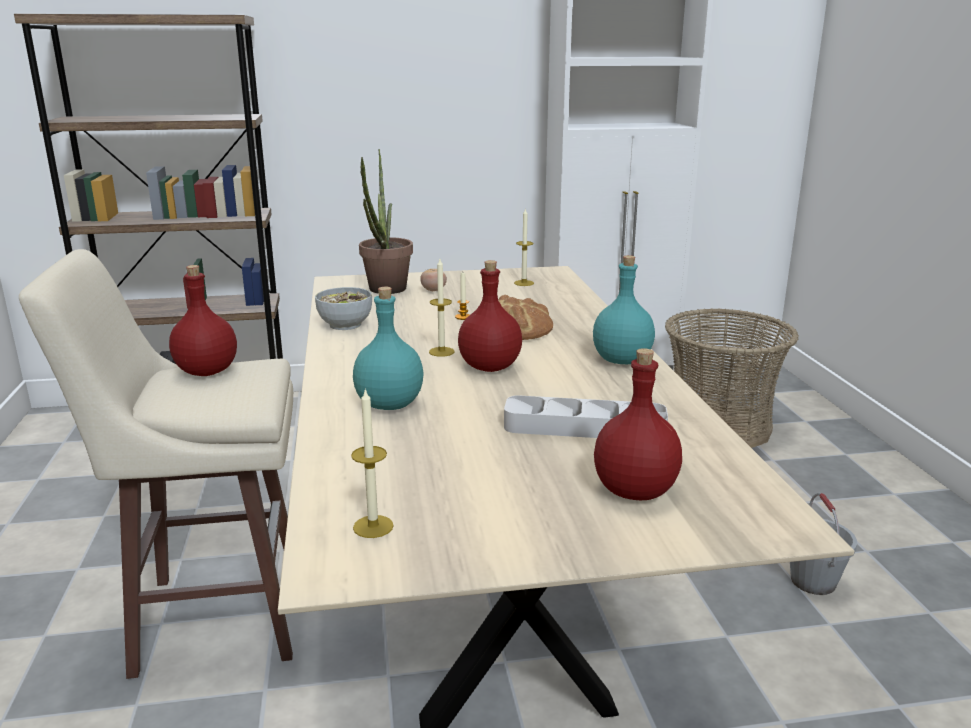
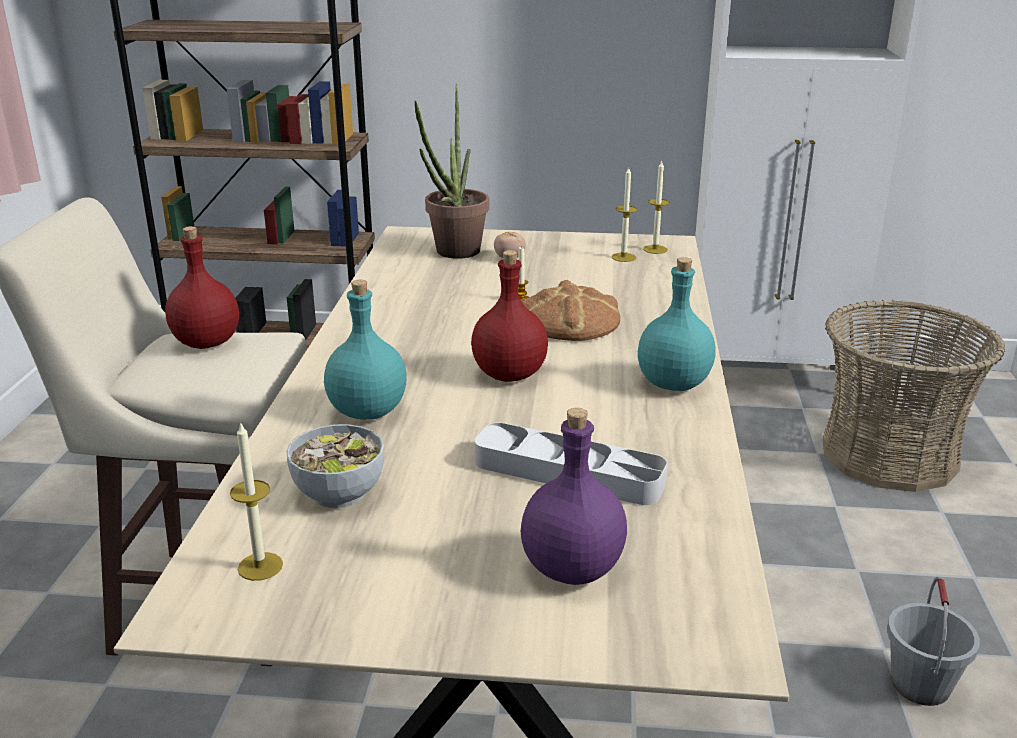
camera: 15 degrees right, 5 degrees up
(345, 325) = (382, 297): bowl -> bowl (340, 493)
(441, 352) = (467, 346): candle -> candle (655, 249)
(633, 490) = (571, 568): red bottle -> purple bottle

